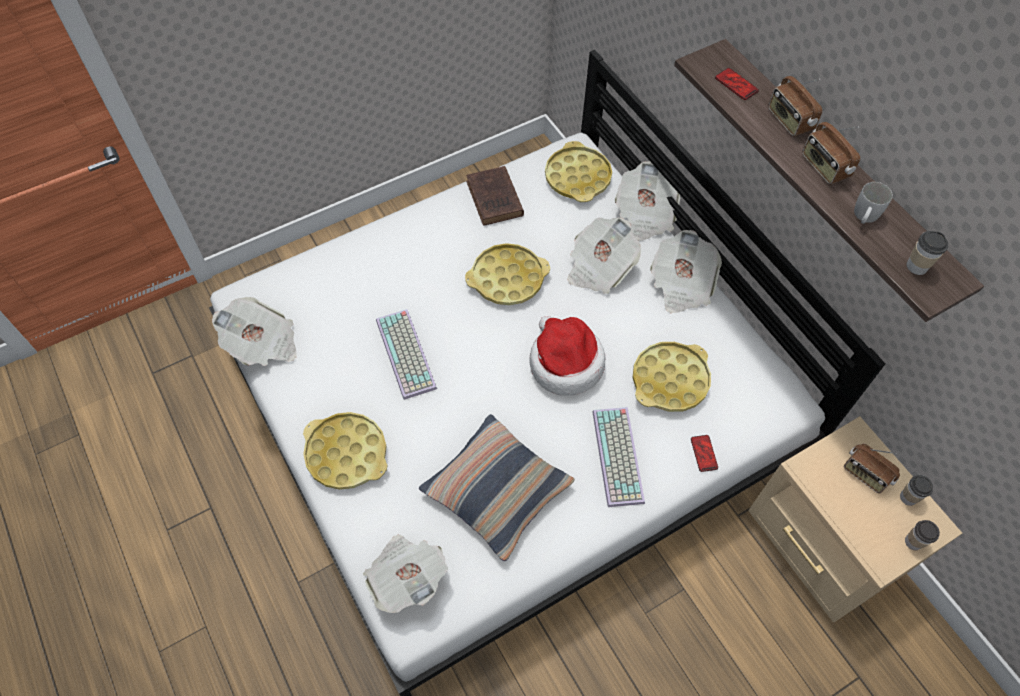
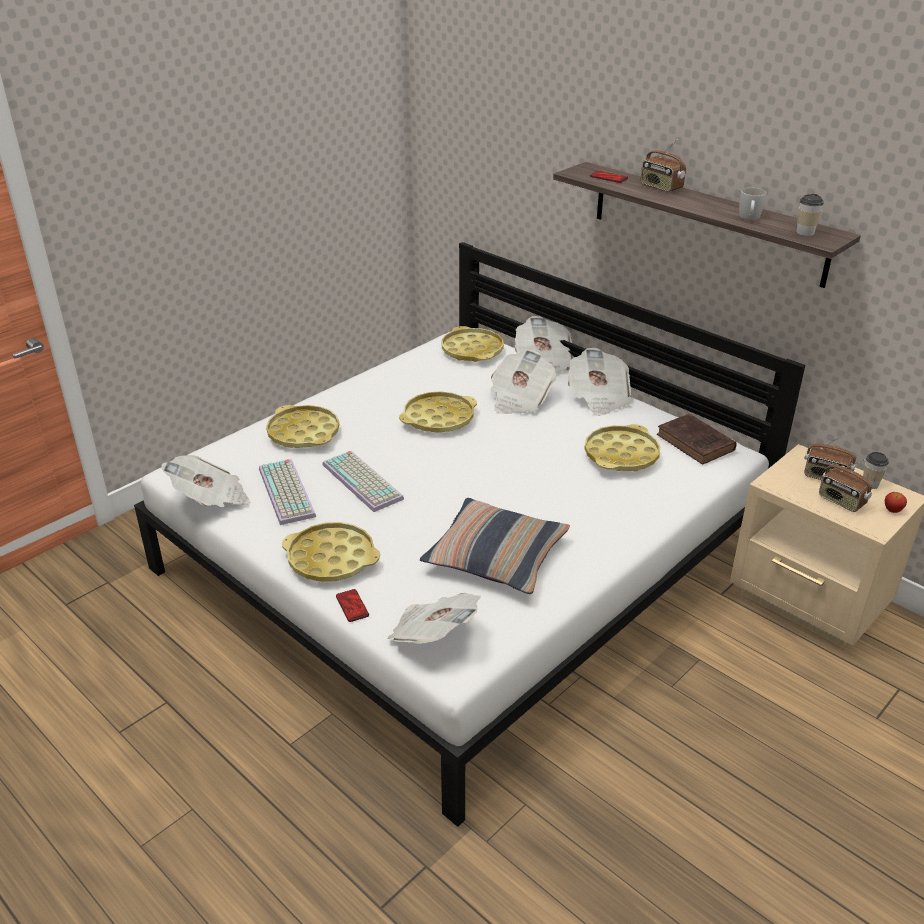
camera: 15 degrees left, 25 degrees down
(371, 269) = (303, 433): none -> yellow tray
(495, 200) = (403, 374): brown book -> brown book (696, 443)
(564, 363) = (519, 460): hat -> none
(620, 457) = (602, 512): keyboard -> keyboard (288, 492)
(704, 453) = (677, 496): phone -> phone (352, 606)
(824, 167) = (702, 202): radio -> radio (841, 501)
(913, 542) = (892, 510): cup -> apple

